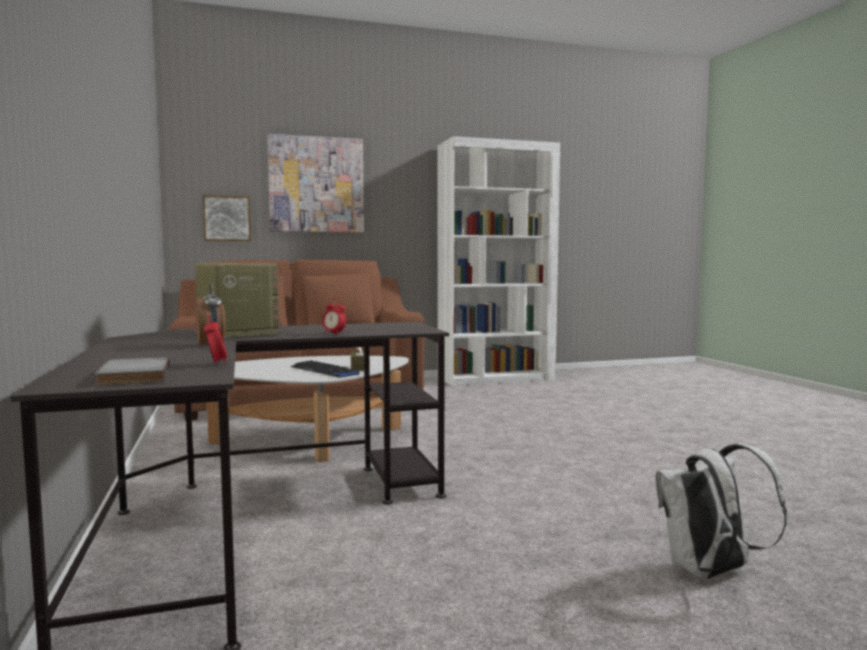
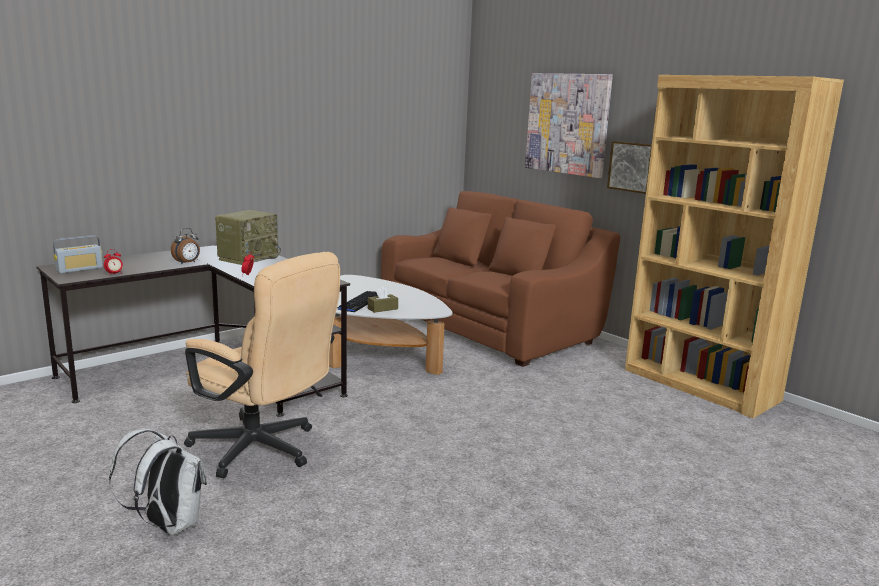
camera: 65 degrees right, 10 degrees up
(131, 375) = (79, 269): grey book -> radio
(227, 218) = (501, 152): picture -> picture (632, 167)
(496, 378) = (700, 385): white bookcase -> brown bookcase
(535, 512) = (263, 451): none -> beige office chair

